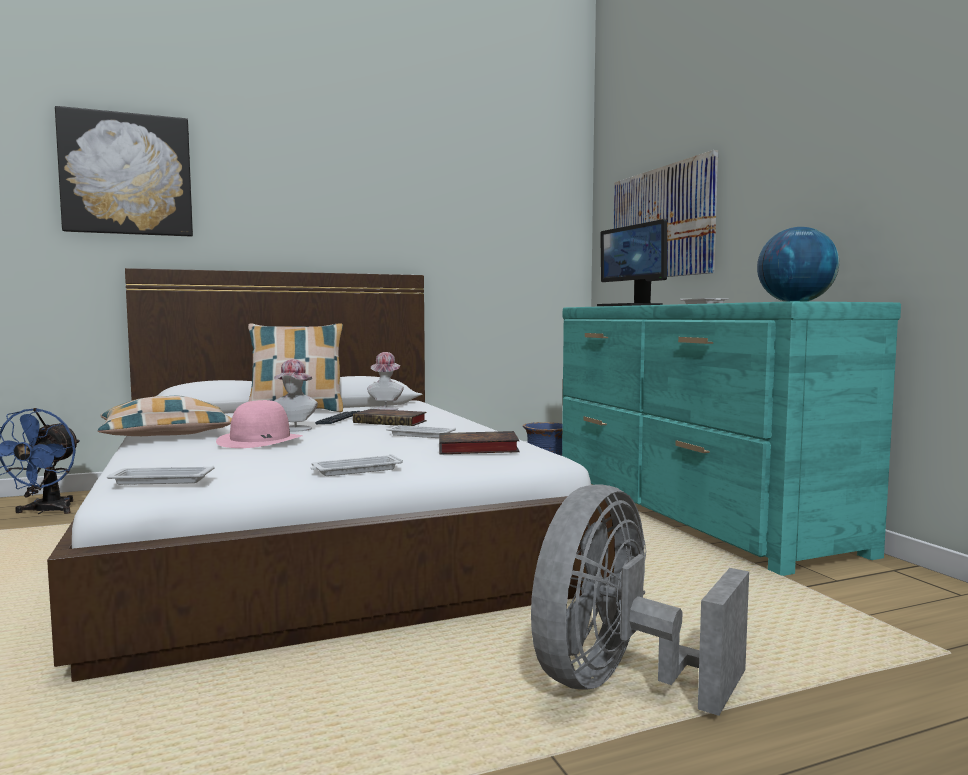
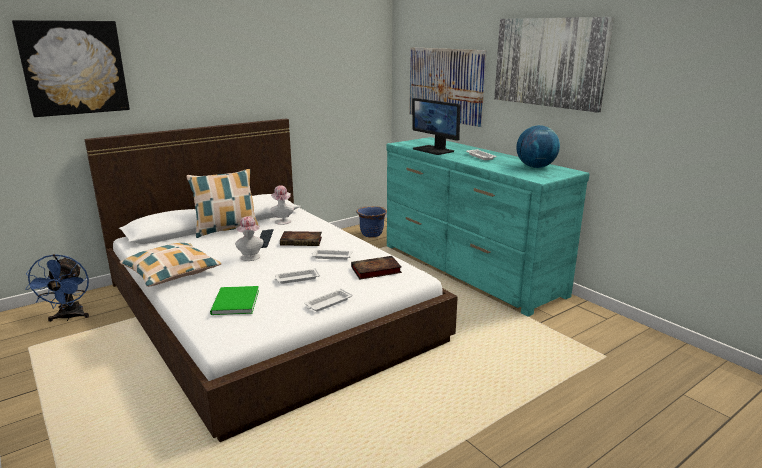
camera: 15 degrees left, 15 degrees up
(160, 480) = (231, 330): white tray -> white tray (296, 279)
(205, 458) = (234, 303): none -> green book
(260, 440) = (245, 276): pink hat -> none
(619, 683) = (477, 396): grey fan -> none
(816, 134) = (549, 62): none -> picture

